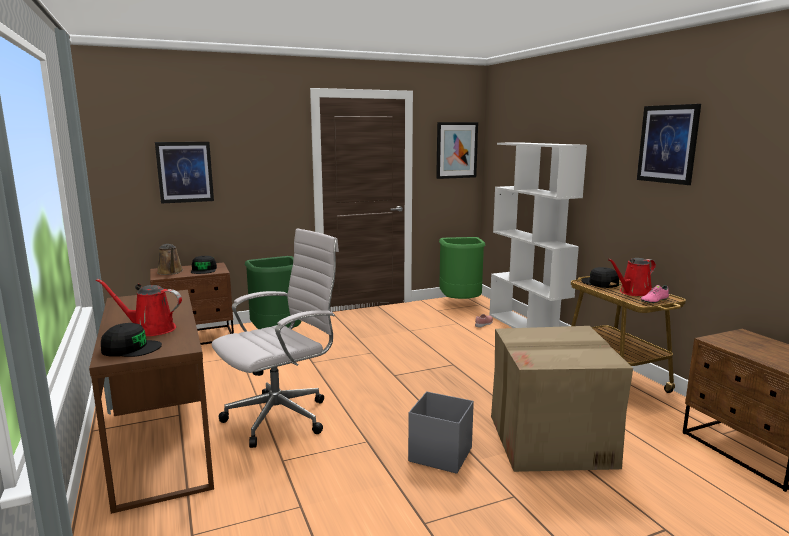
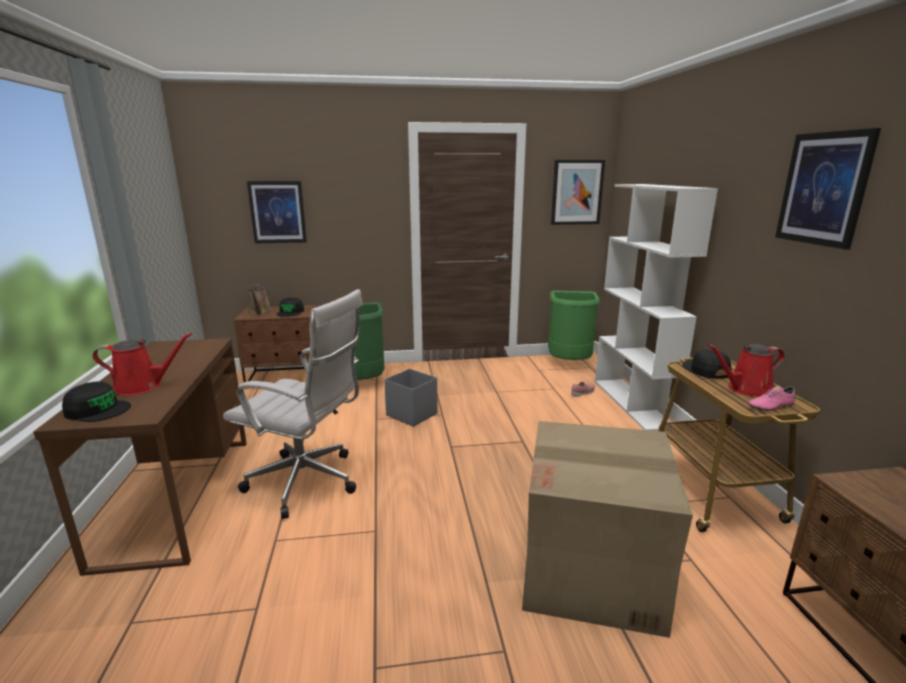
camera: 15 degrees right, 5 degrees up
(150, 329) = (142, 386): red watering can -> red watering can turned 150 degrees clockwise
(282, 417) = (308, 483): white office chair -> white office chair turned 45 degrees clockwise
(439, 454) = (445, 565): grey storage box -> grey storage box (411, 414)

